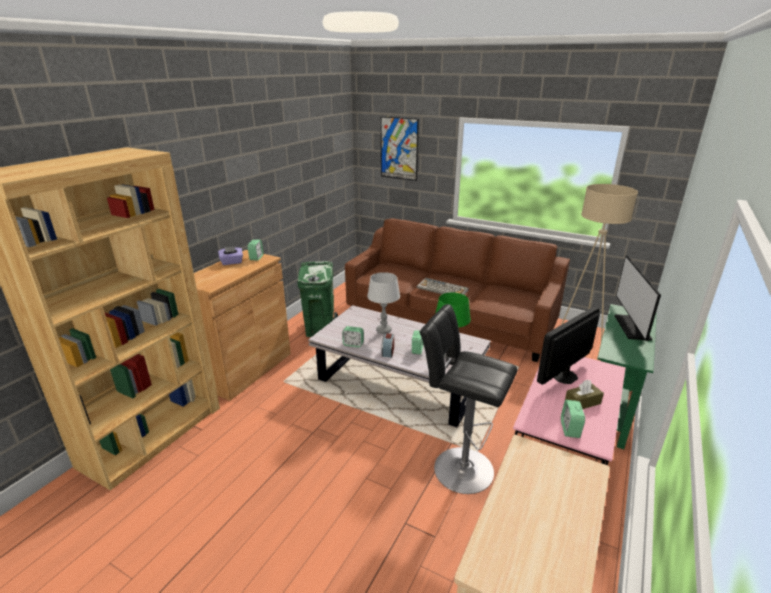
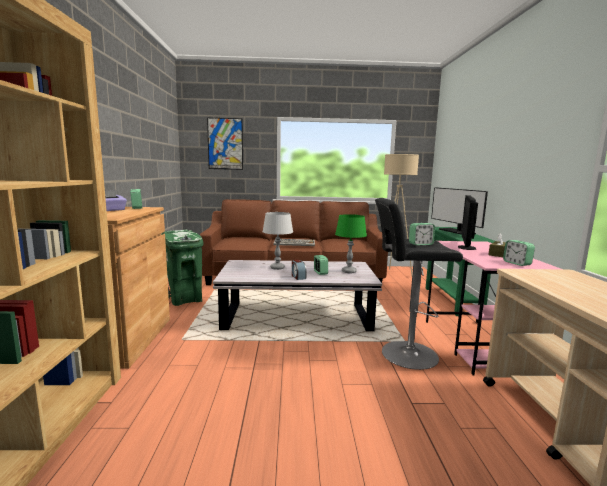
camera: 30 degrees left, 15 degrees down
(353, 344) = (261, 277): alarm clock -> alarm clock (420, 244)

